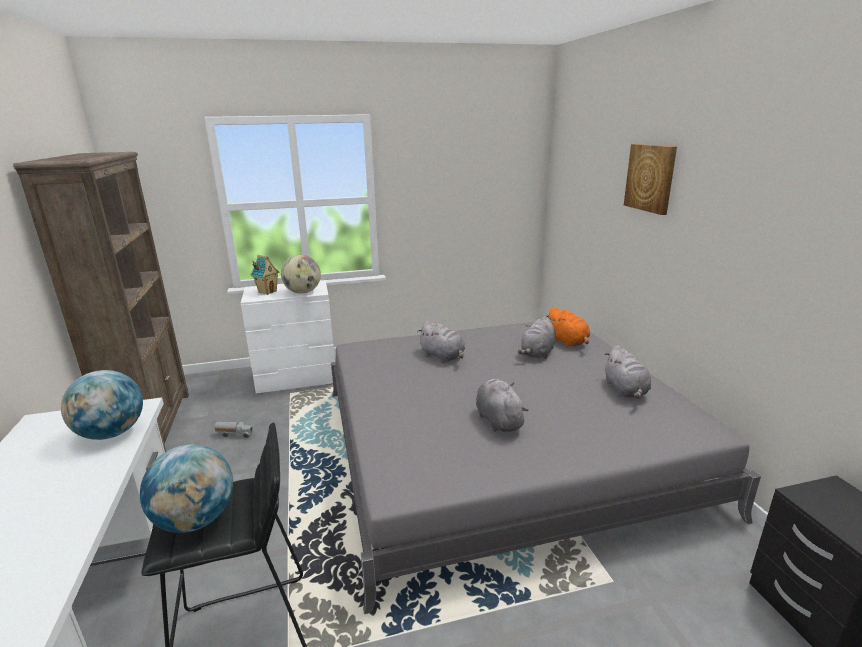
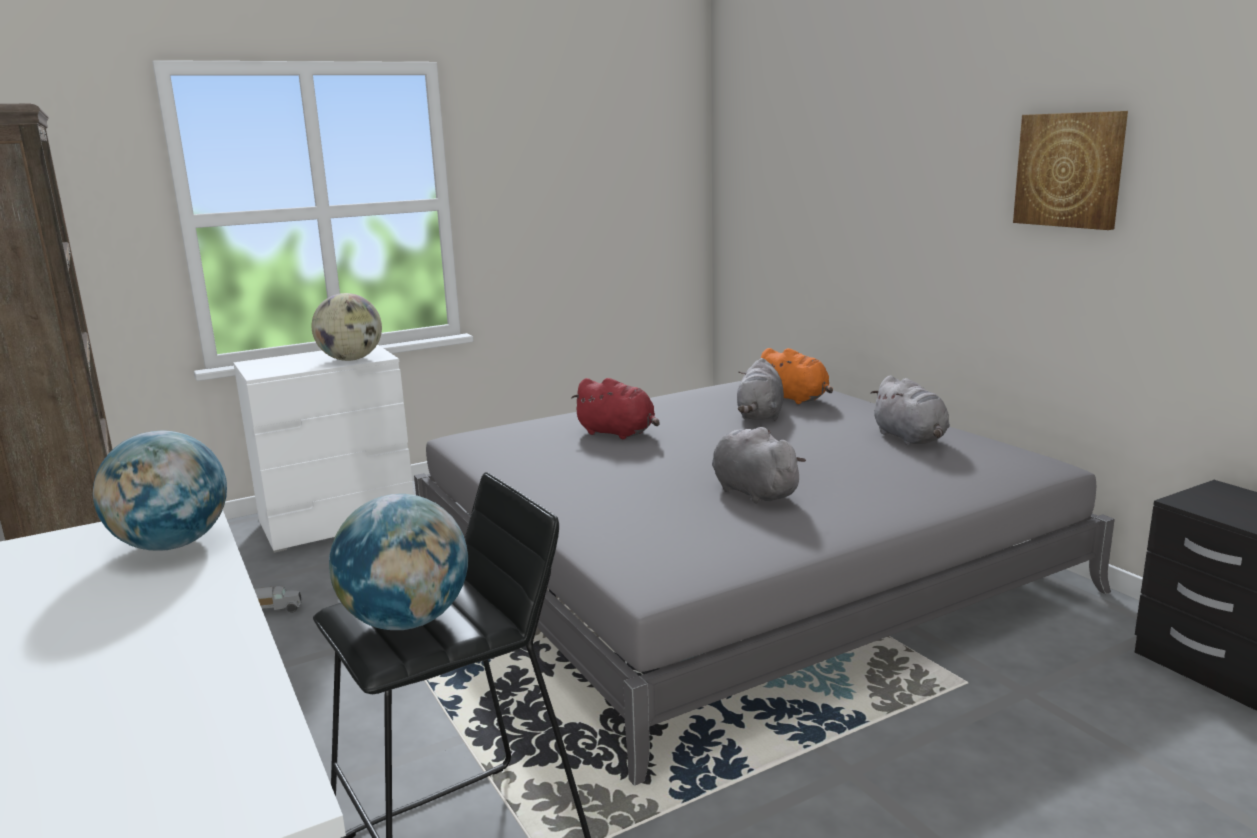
camera: 15 degrees left, 5 degrees down
(267, 292) = (284, 364): toy house -> none
(443, 356) = (618, 433): grey plush toy -> red plush toy
(650, 178) = (893, 138): picture -> picture (1070, 170)

